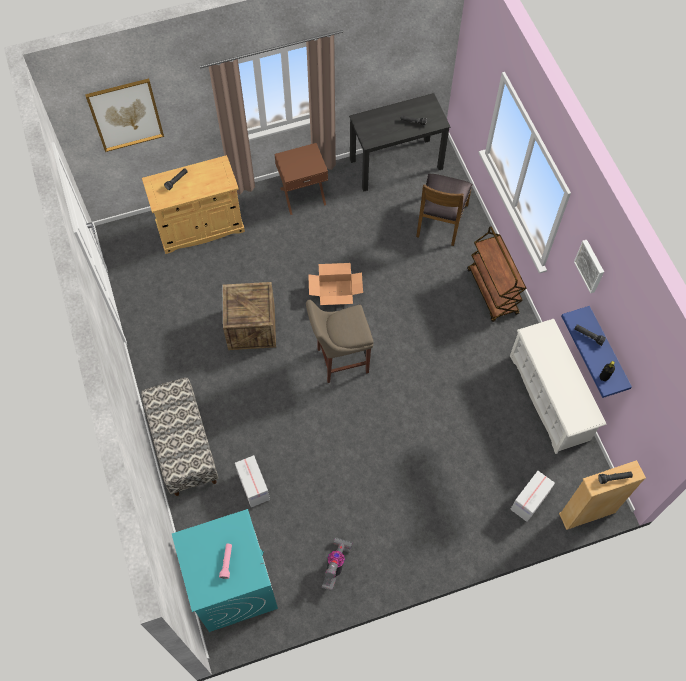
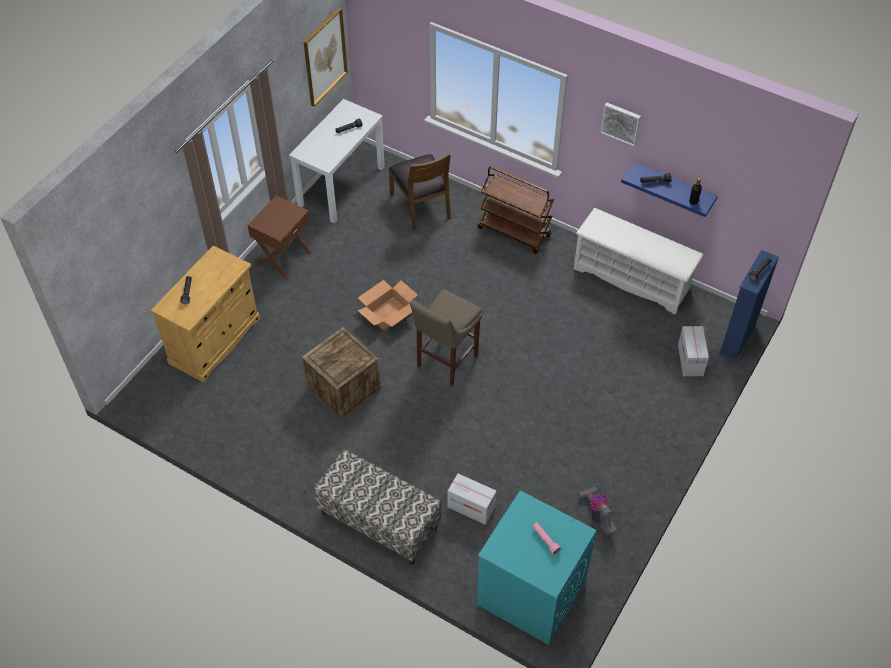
camera: 40 degrees left, 10 degrees down
(125, 115) = (118, 244): picture -> picture (324, 57)
(396, 164) = (341, 186): black desk -> white desk
(587, 513) = (737, 339): beige bookcase -> blue bookcase

